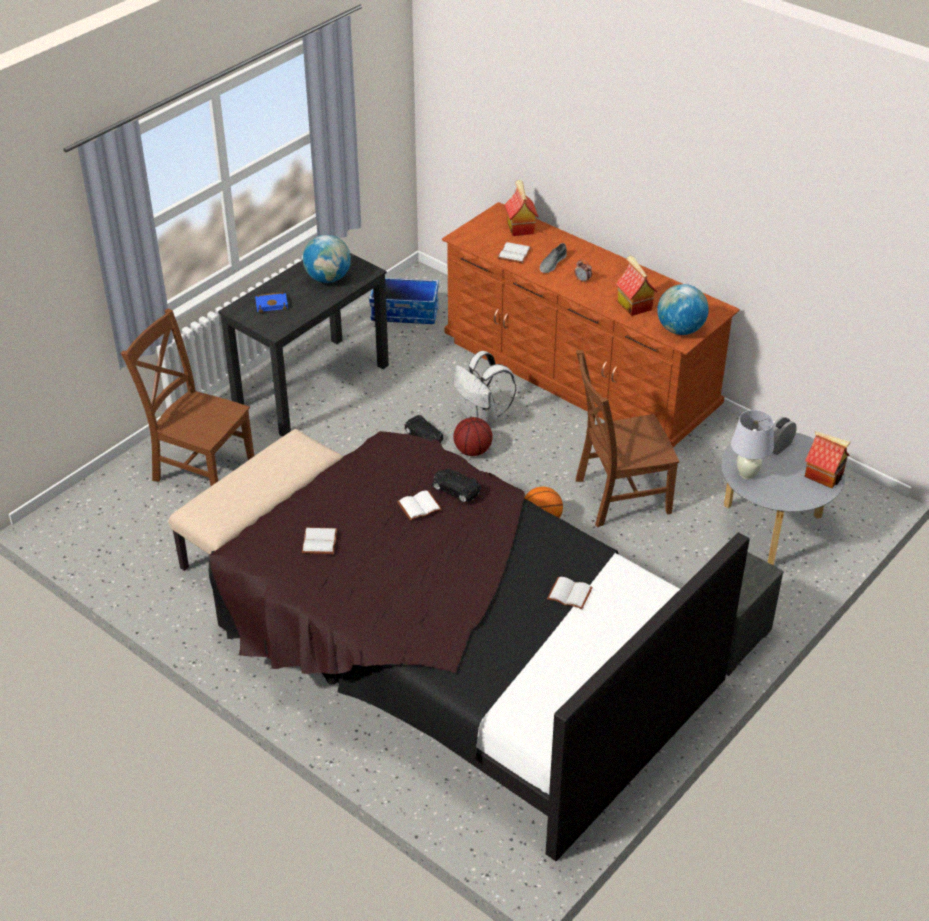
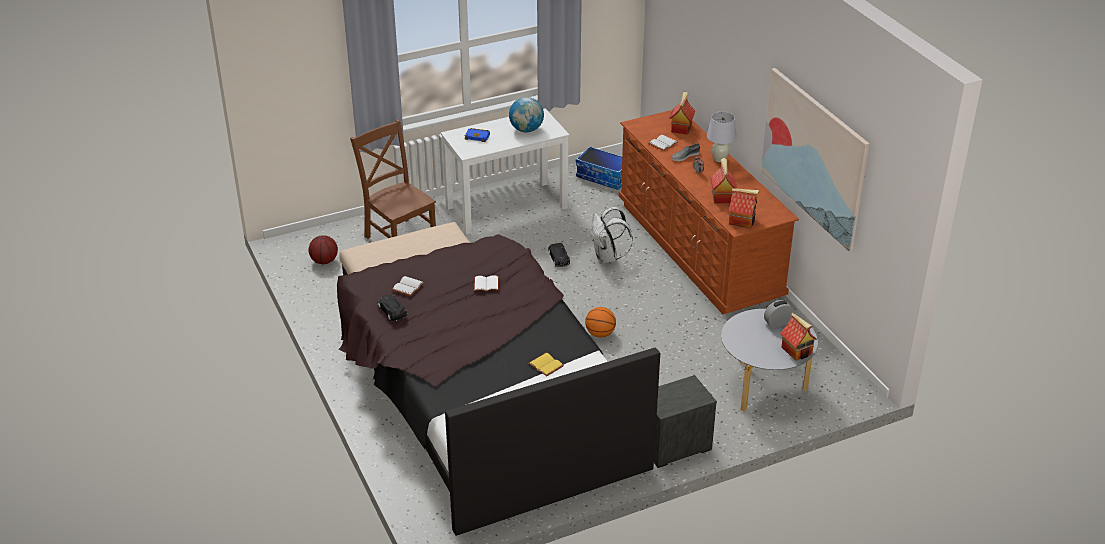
camera: 25 degrees right, 5 degrees down
(312, 385) = (507, 207): black desk -> white desk
(455, 489) = (518, 281): black toy car -> black toy car (392, 311)
(472, 451) = (585, 277): basketball -> basketball (324, 261)
(568, 594) = (544, 365): white book -> yellow book
(618, 496) = (666, 334): brown chair -> none
(680, 330) = (742, 221): globe -> toy house
(747, 474) = (739, 333): white table lamp -> white table lamp (719, 159)
(761, 229) = (814, 157): none -> picture

